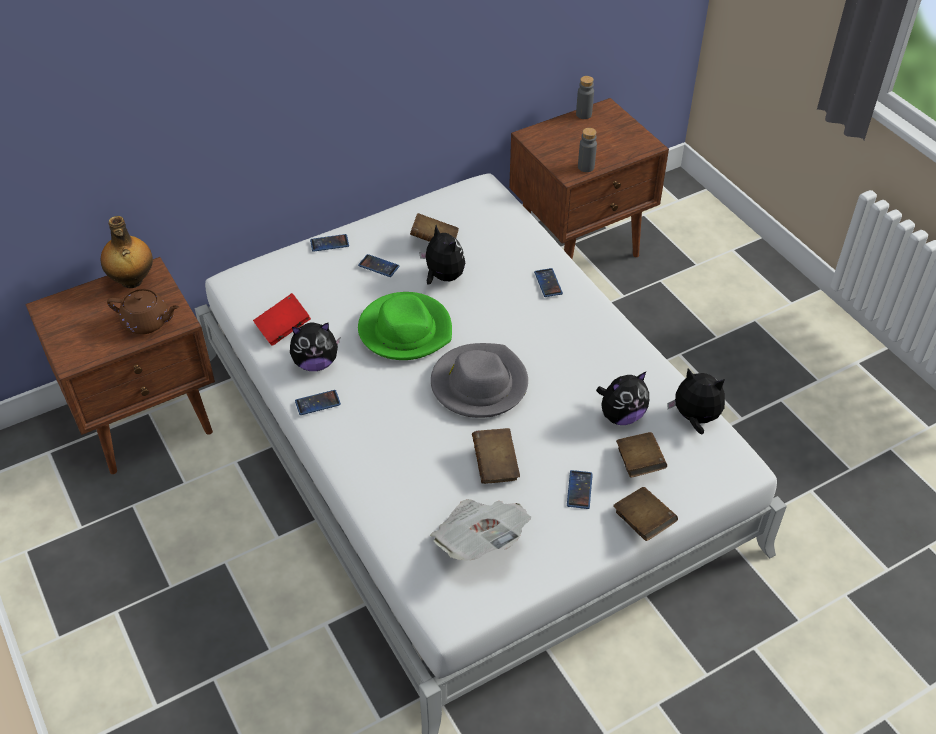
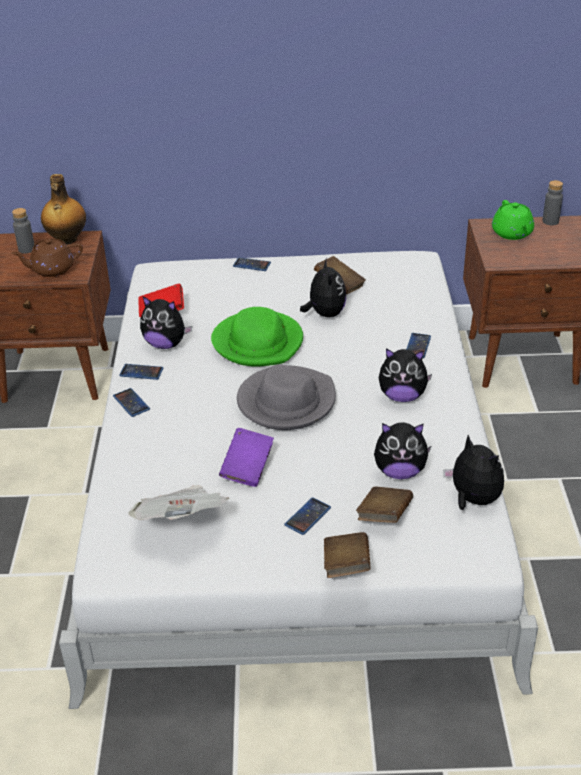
camera: 30 degrees right, 10 degrees down
(147, 322) = (51, 269): brown teapot -> brown teapot turned 120 degrees clockwise
(378, 266) = (277, 291): phone -> phone (131, 403)
(495, 465) = (247, 468): brown book -> purple book
(561, 138) = (512, 233): none -> green teapot
(570, 340) = (402, 396): none -> plush toy
(586, 167) = (517, 260): grey bottle -> grey bottle (26, 249)

